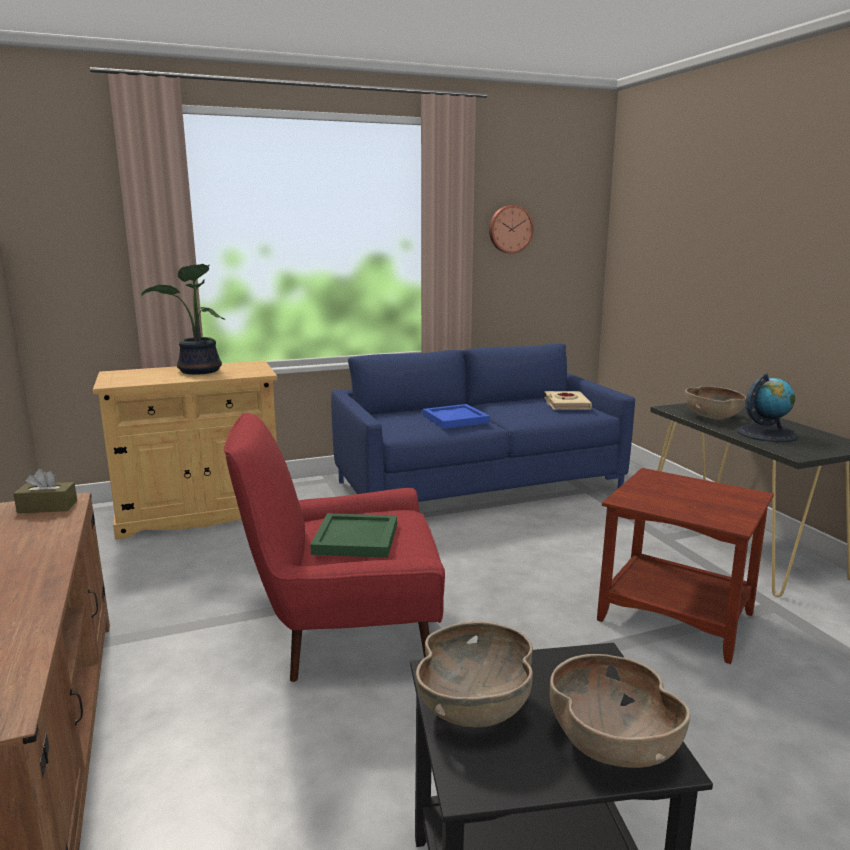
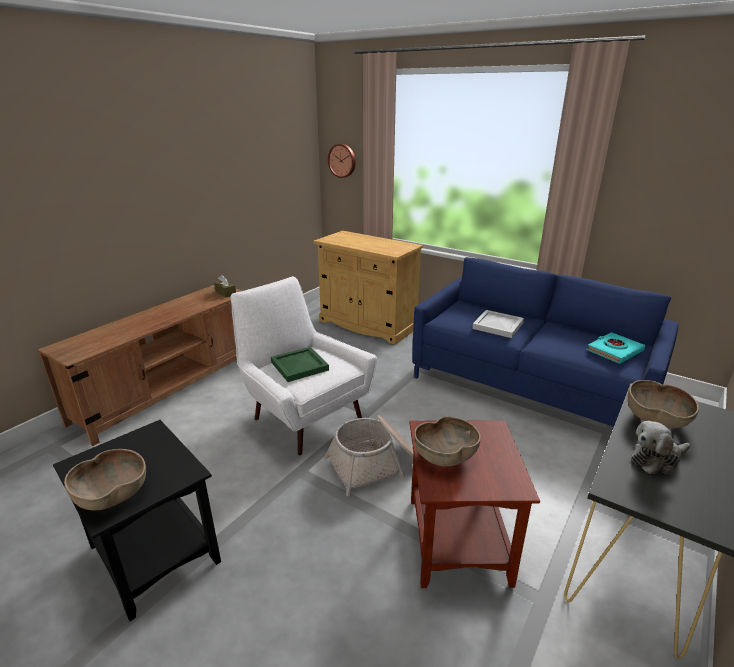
camera: 55 degrees right, 10 degrees up
(198, 371) = (374, 243): potted plant -> none
(345, 635) = (304, 416): red armchair -> white armchair
(454, 419) = (497, 325): blue tray -> white tray
(475, 706) = (129, 448): brown bowl -> brown bowl (445, 457)
(510, 229) = (658, 172): wall clock -> wall clock (342, 160)
(510, 619) = (374, 464): none -> basket
(566, 404) = (614, 351): beige book -> turquoise book
(766, 433) = (656, 459): globe -> plush toy

